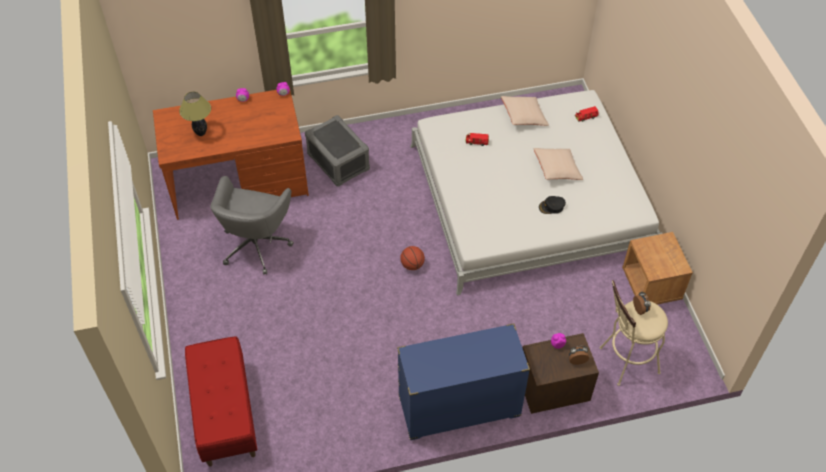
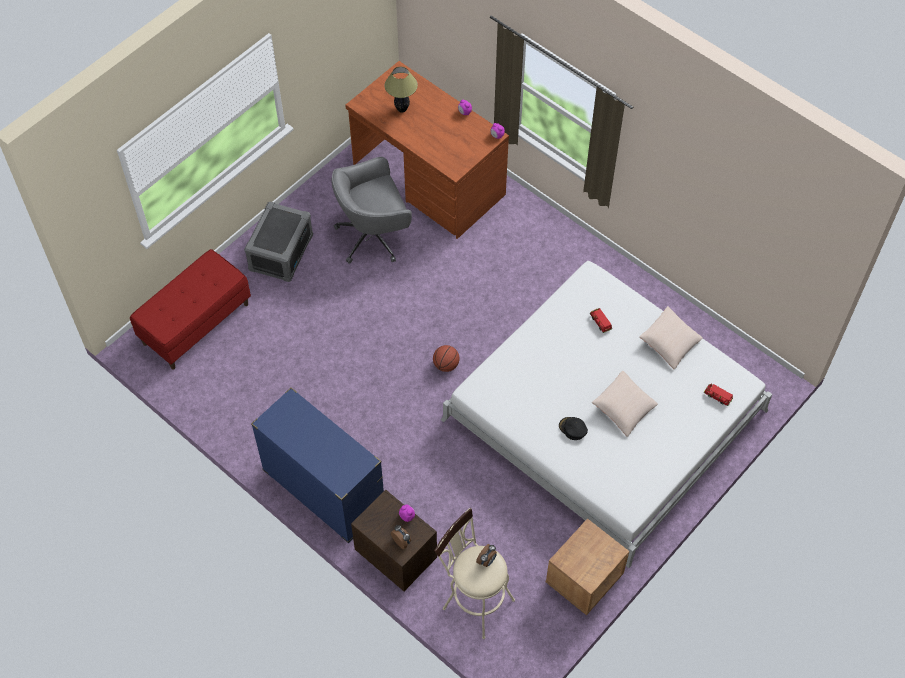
camera: 55 degrees right, 5 degrees up
(338, 161) = (514, 236): grey storage box -> grey storage box (281, 252)

